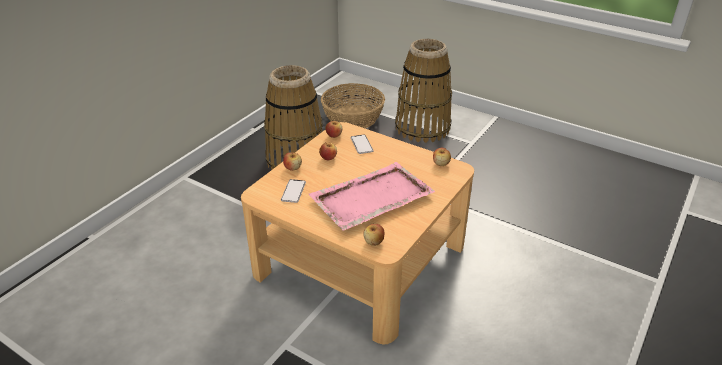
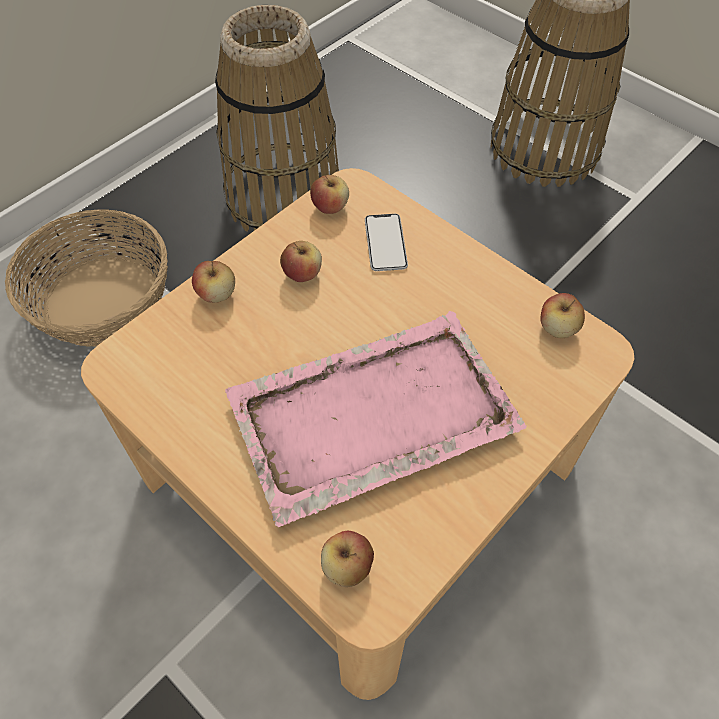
camera: 10 degrees right, 20 degrees up
(293, 191) = (200, 367): phone -> none
(352, 118) = (412, 109): basket -> basket (103, 300)

